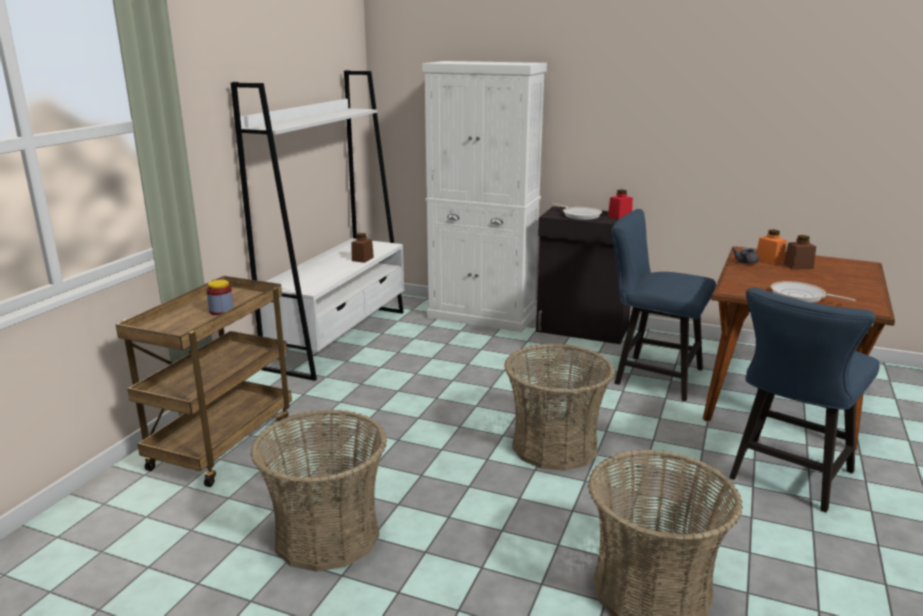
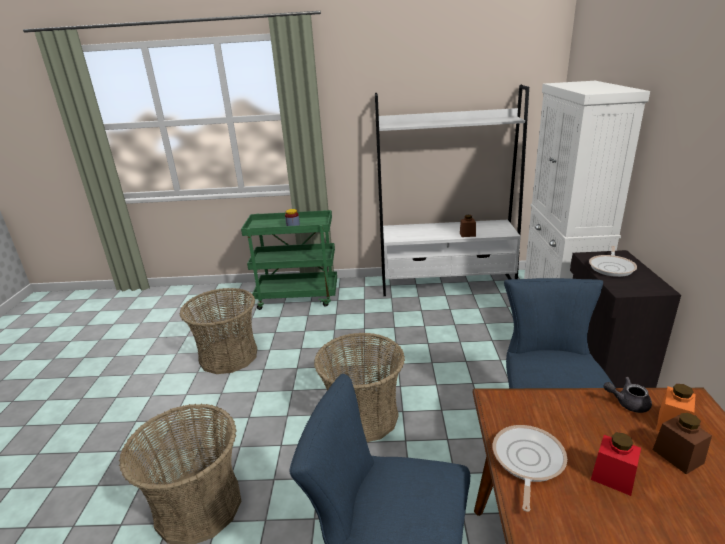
camera: 70 degrees right, 5 degrees up
(222, 443) = (298, 297): brown cart -> green cart
(619, 216) = (645, 286): red jar -> red jar (613, 477)

